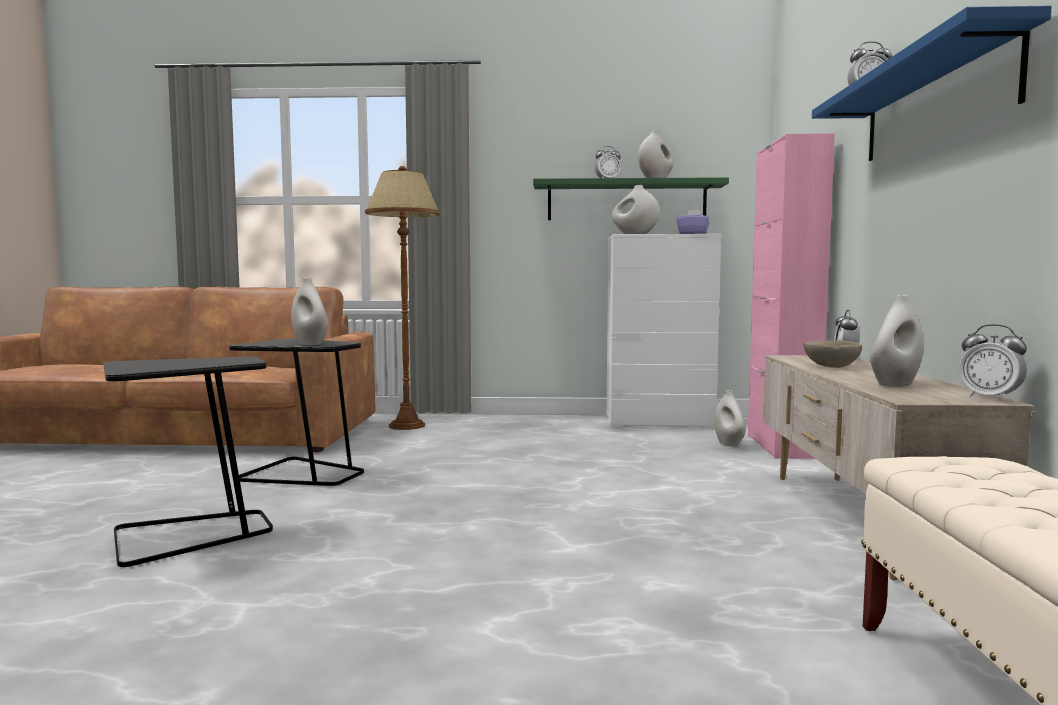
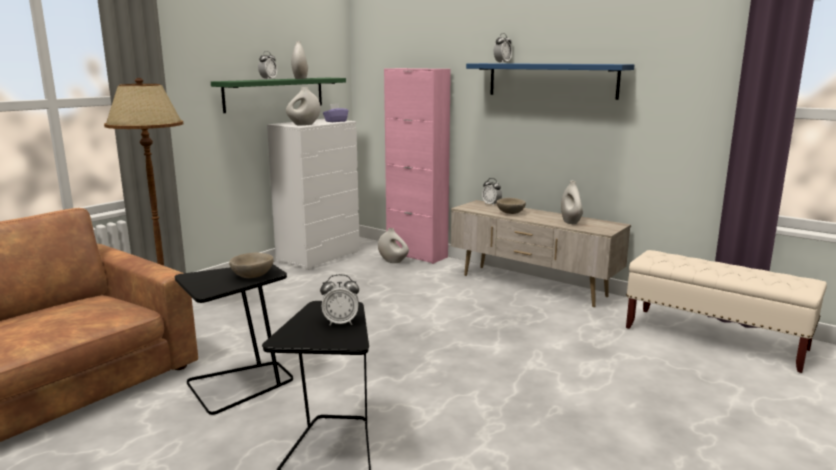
camera: 55 degrees left, 10 degrees up
(310, 344) = (253, 276): white vase -> beige bowl
(990, 398) = (614, 223): alarm clock -> alarm clock (341, 322)

